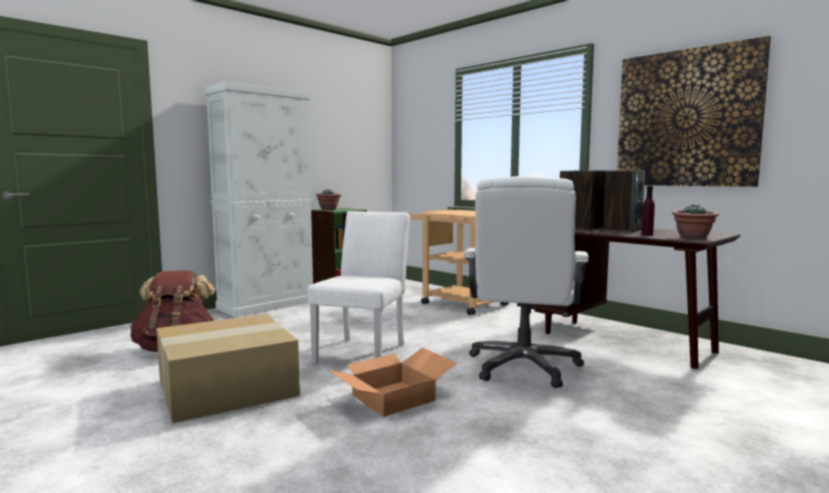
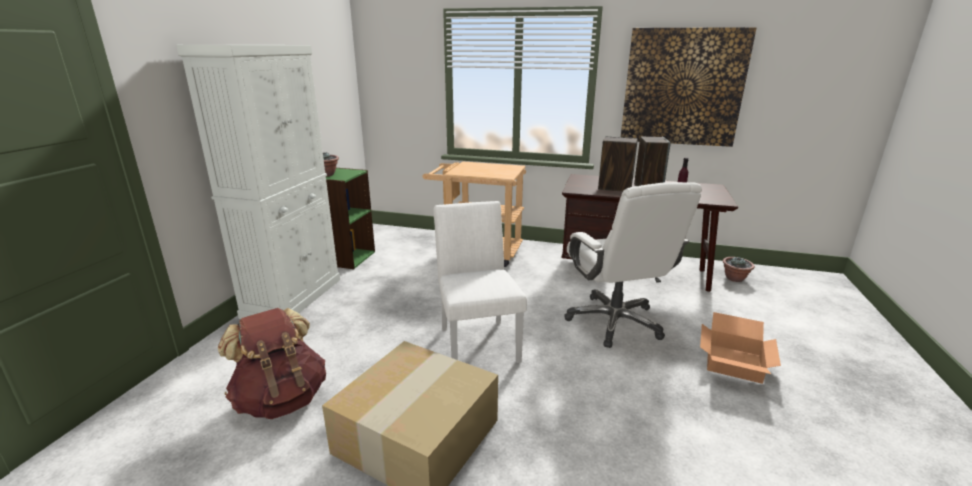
camera: 30 degrees left, 15 degrees up
(393, 397) = (571, 392): cardboard box -> cardboard box (732, 361)
(693, 238) = (714, 198): potted plant -> potted plant (735, 278)

